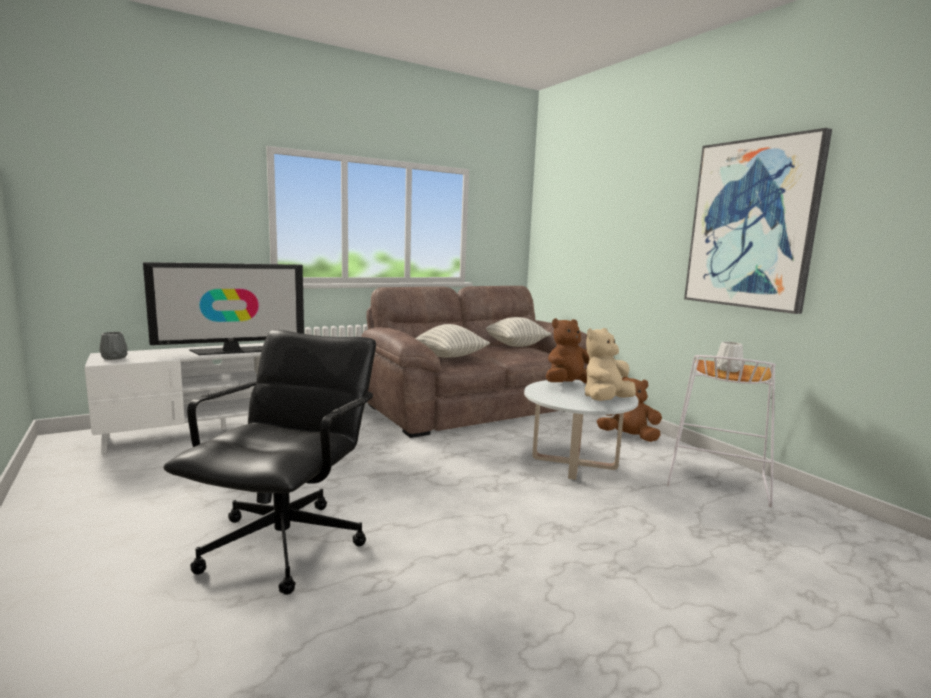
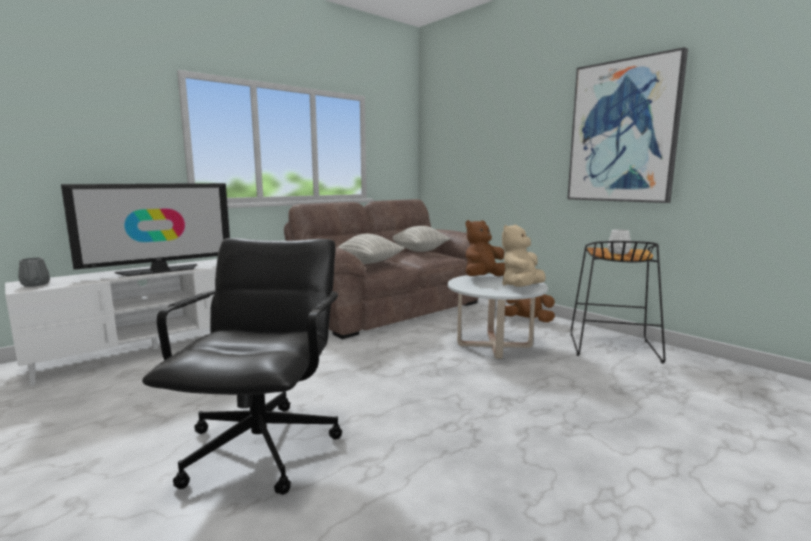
camera: 10 degrees left, 0 degrees up
(715, 480) = (611, 347): white stool -> black stool

